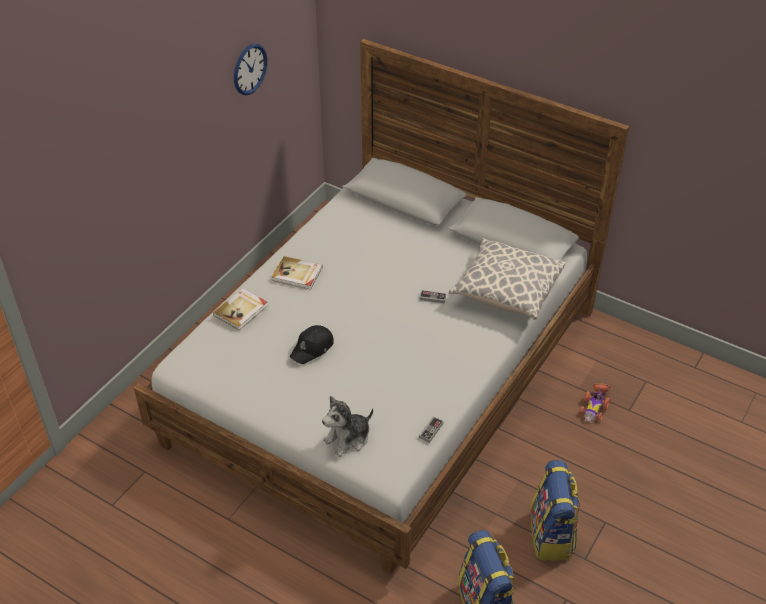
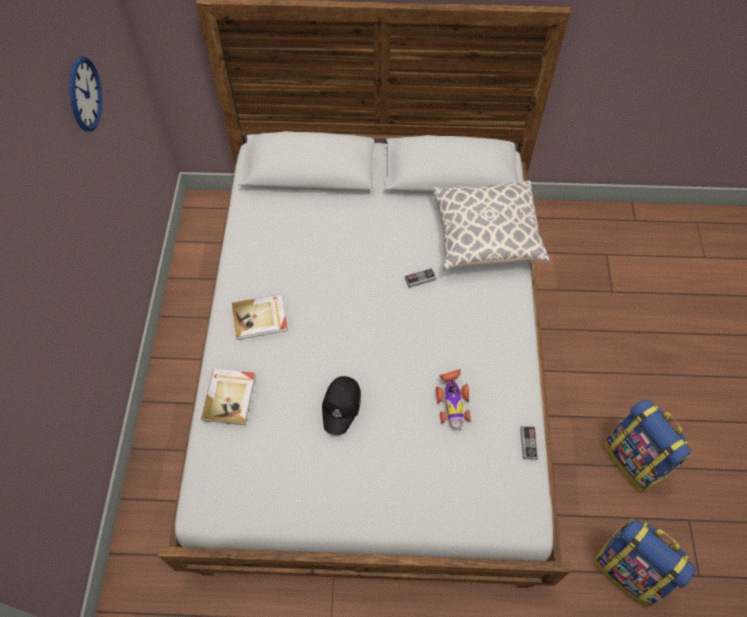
camera: 30 degrees left, 15 degrees up
(348, 439) = (455, 501): plush toy -> none
(594, 406) = (582, 303): toy car -> toy car (452, 401)

